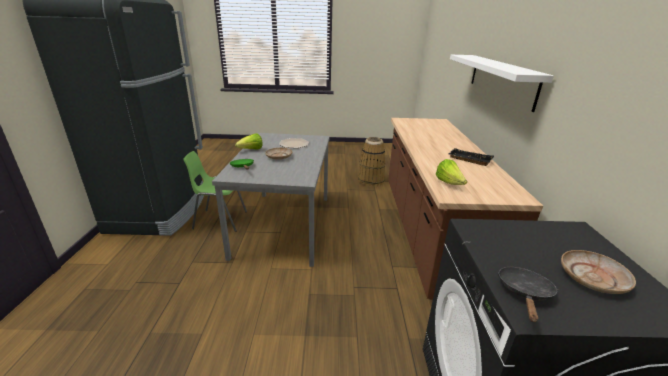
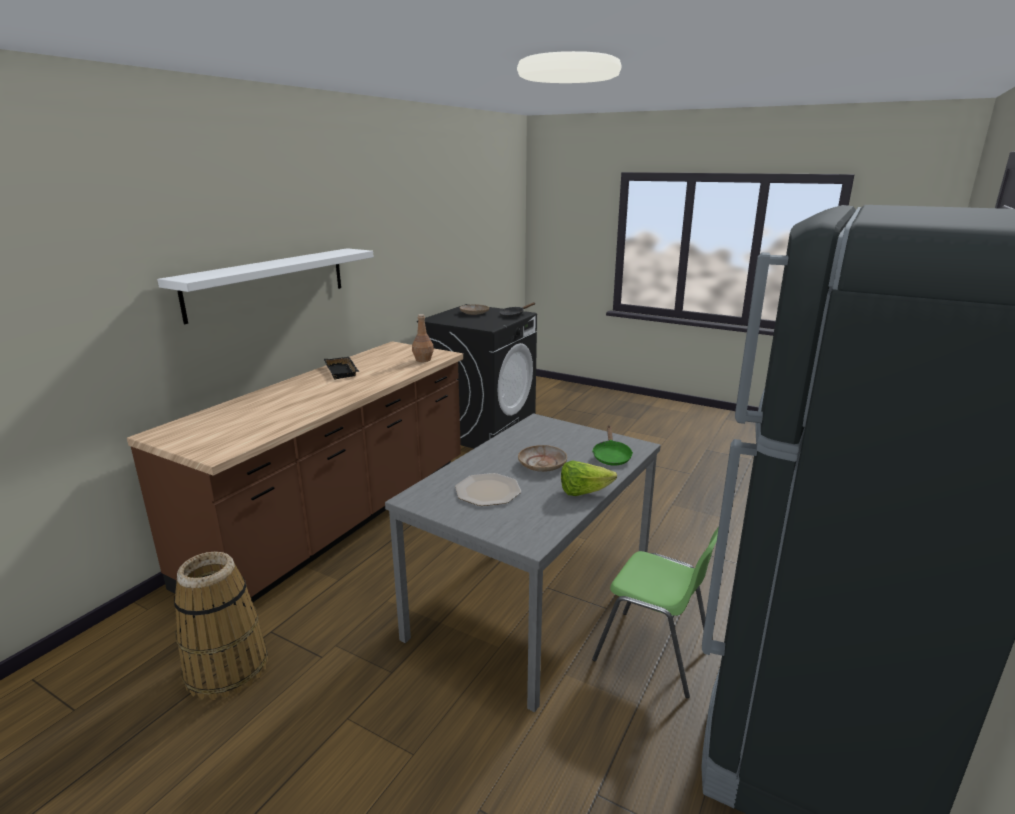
camera: 150 degrees left, 5 degrees down
(449, 183) = (423, 360): lettuce -> brown bottle

